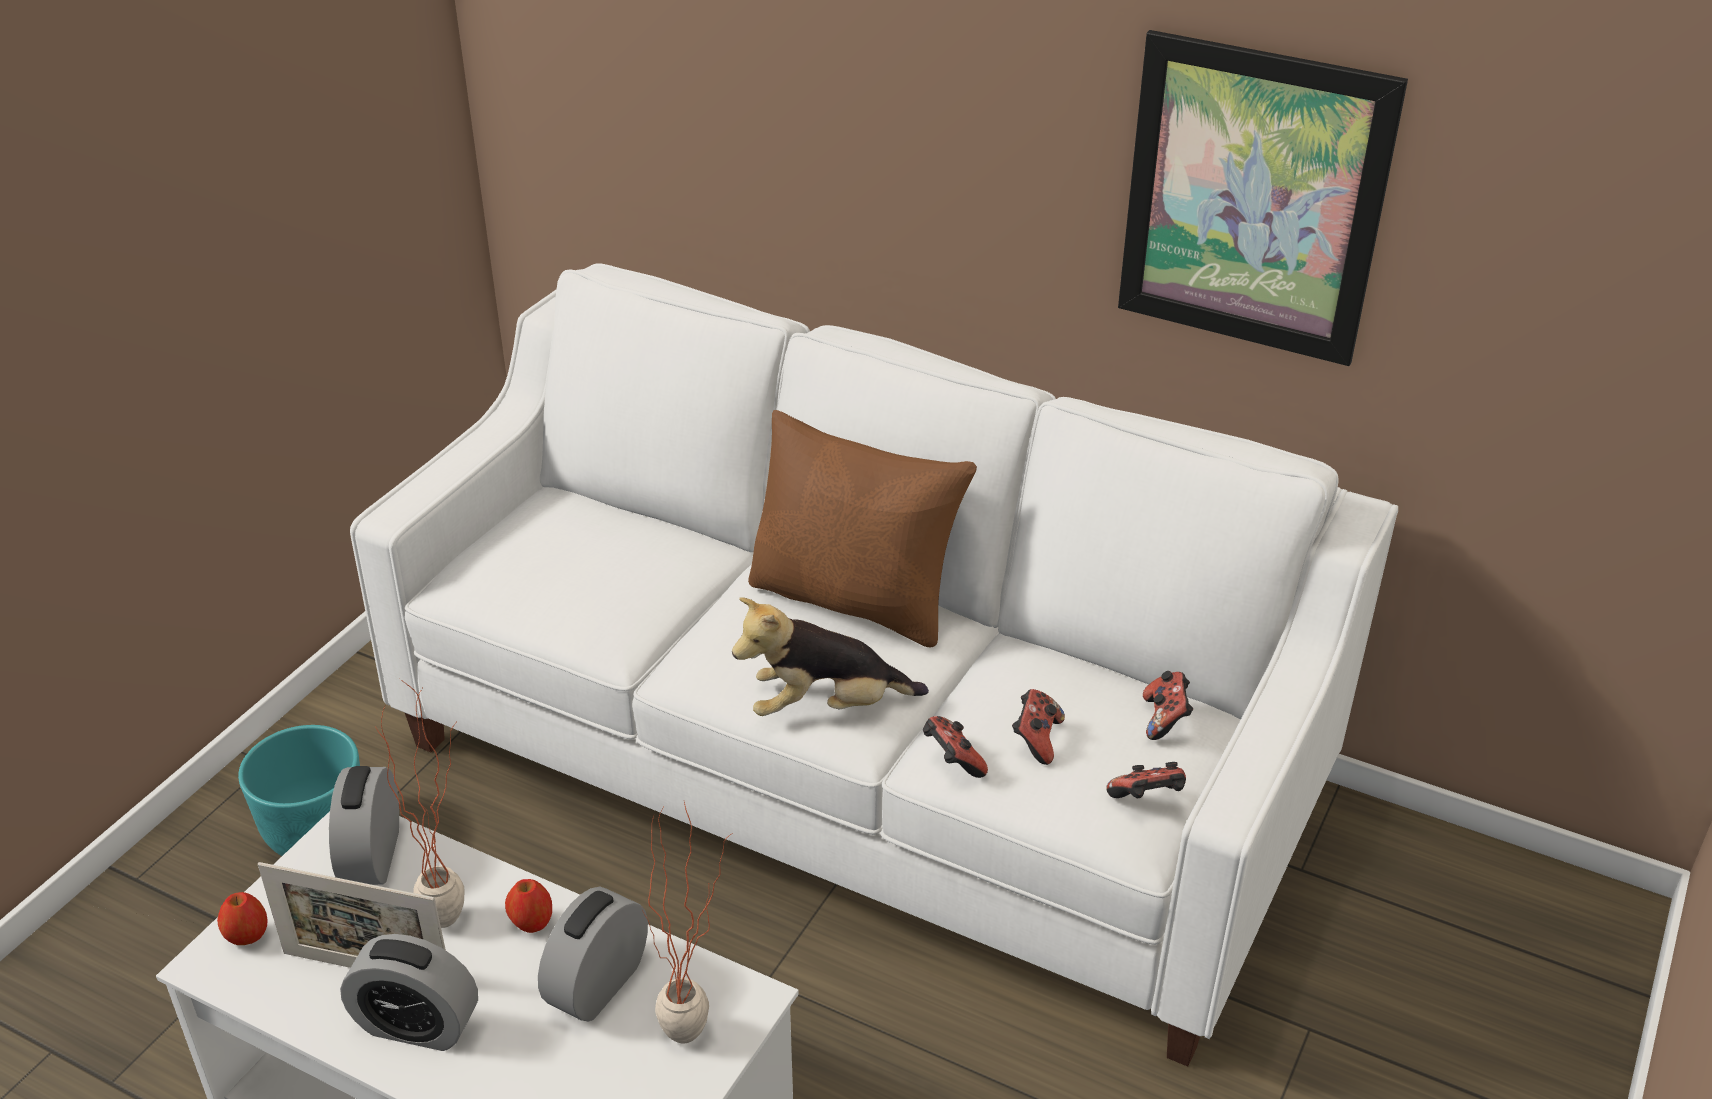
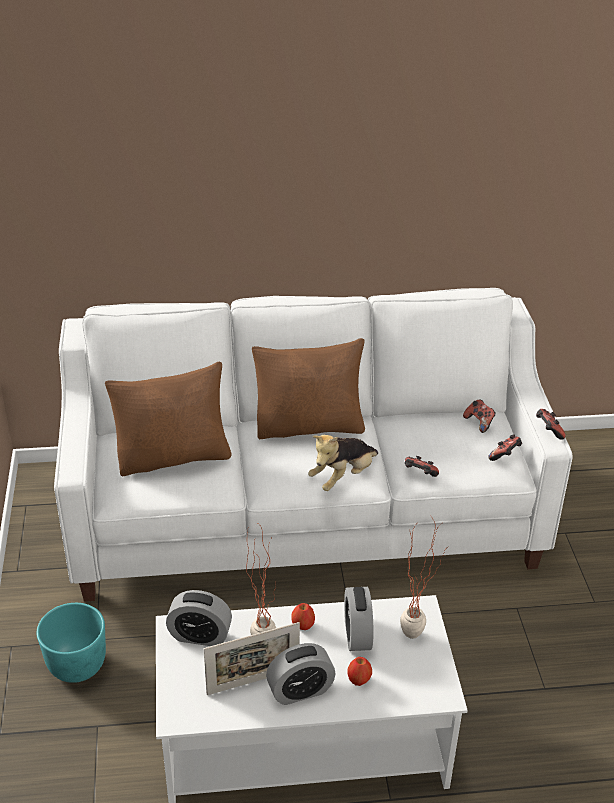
camera: 35 degrees left, 0 degrees up
(247, 937) = (181, 698): apple -> apple (359, 680)
(372, 856) = (200, 635): alarm clock -> alarm clock turned 45 degrees counterclockwise
(594, 559) = (174, 457): none -> brown pillow
(1036, 740) = (442, 452): game controller -> game controller (548, 431)
(1253, 200) = (441, 180): picture -> none

